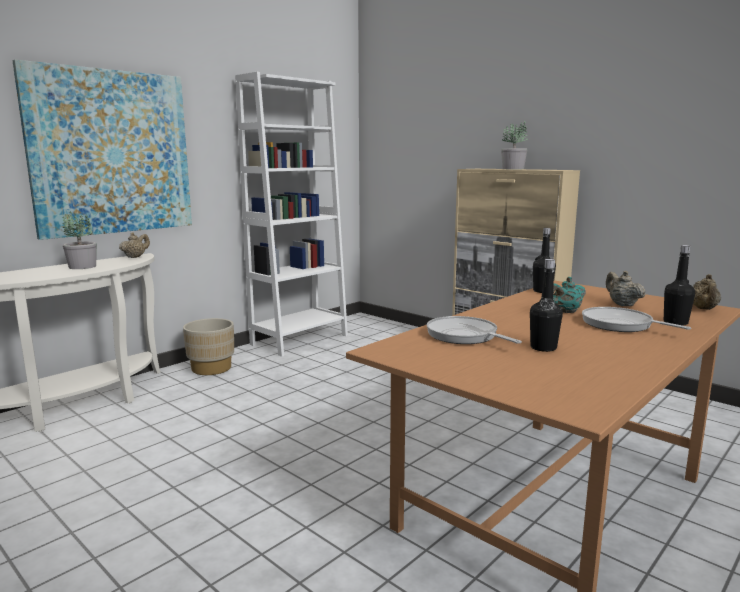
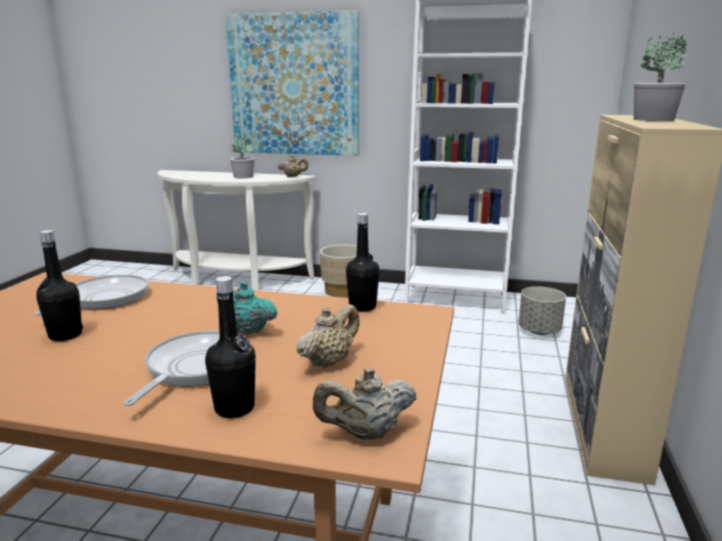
camera: 60 degrees right, 5 degrees up
(386, 335) = (539, 331): none -> grey planter

